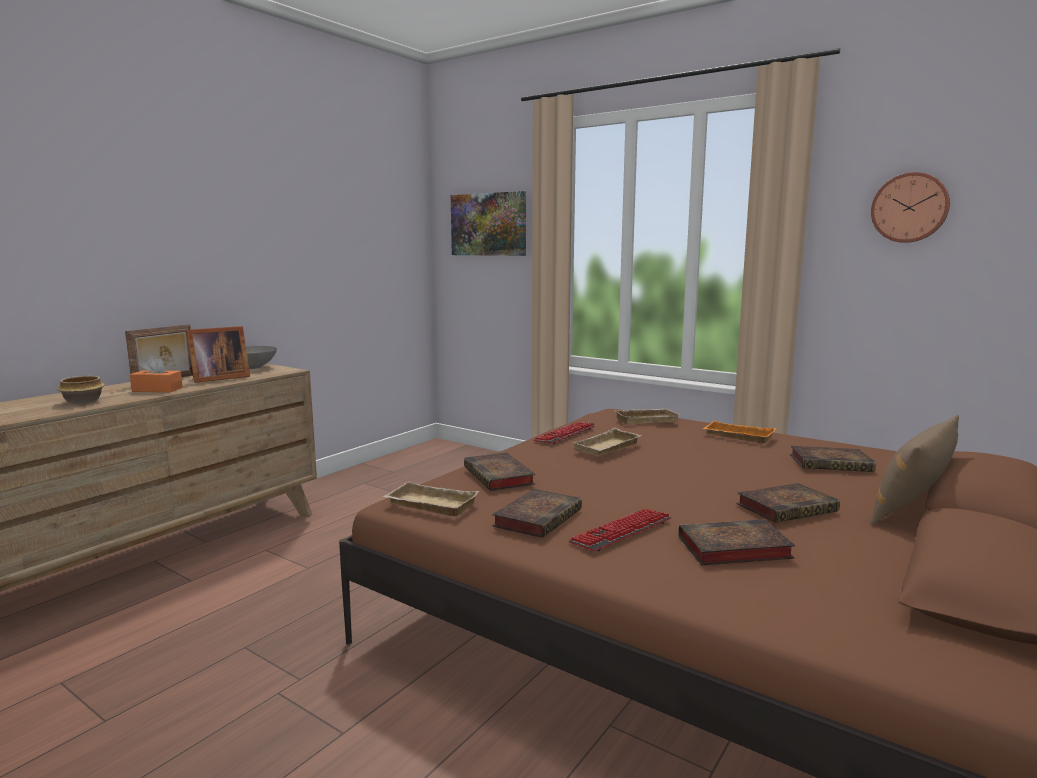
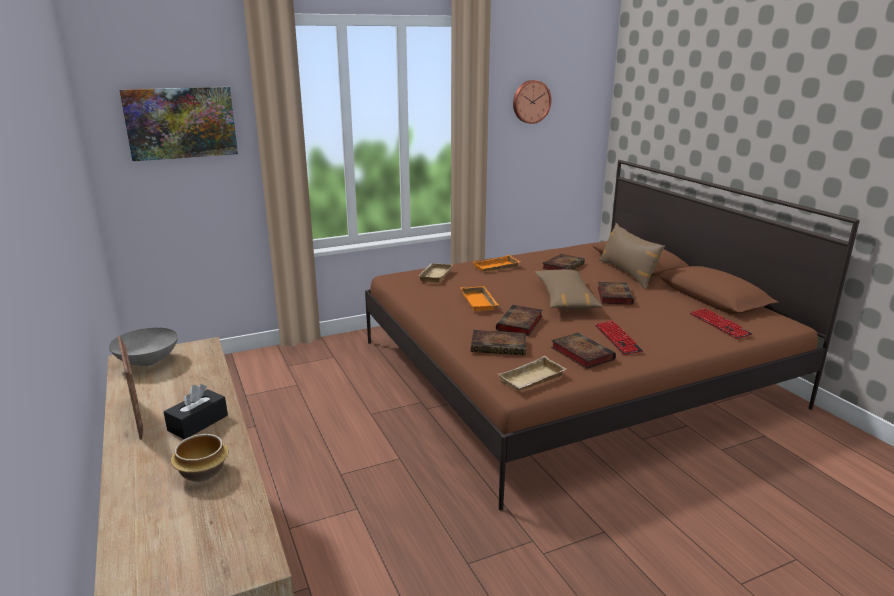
camera: 60 degrees left, 10 degrees up
(157, 389) = (198, 423): orange tissue box -> black tissue box
(217, 378) = (183, 385): picture frame -> none
(565, 434) = (432, 305): keyboard -> keyboard (719, 325)
(608, 448) = (480, 302): beige tray -> orange tray
(709, 482) = (565, 298): none -> brown pillow
(732, 549) = (654, 323): book -> book (519, 324)

